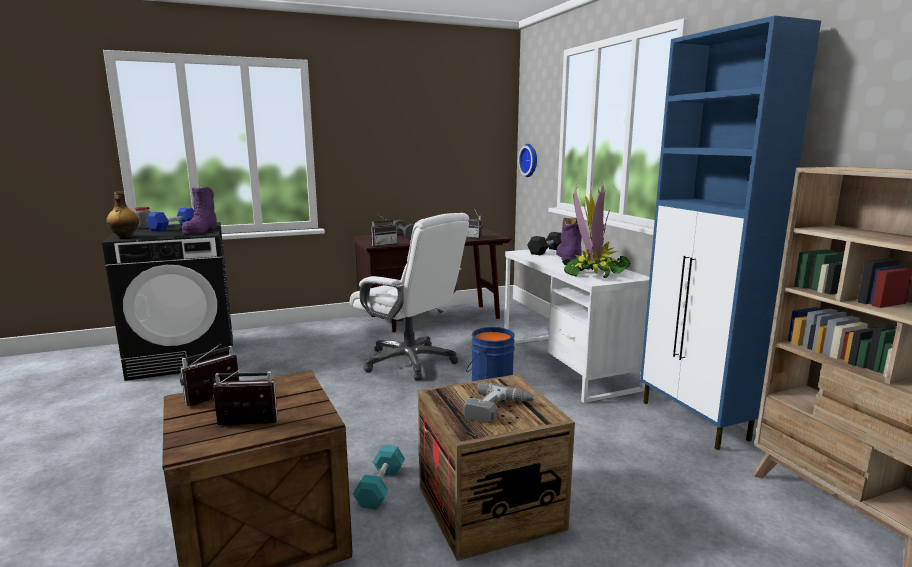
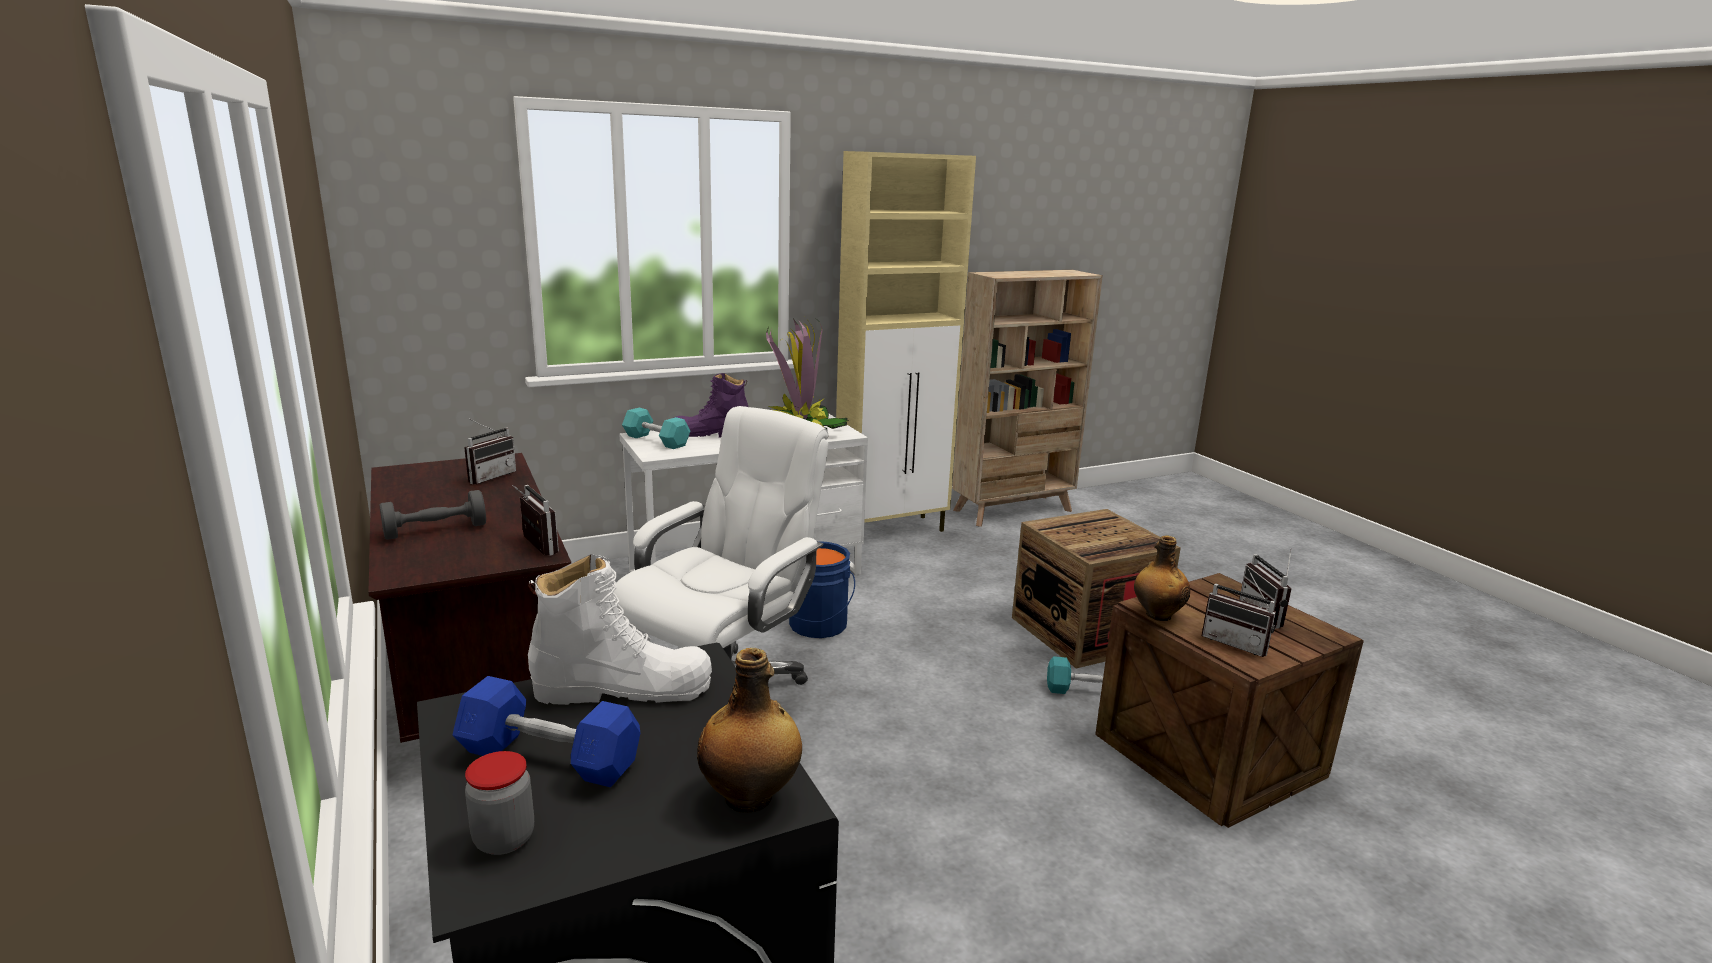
camera: 95 degrees left, 5 degrees up
(201, 230) = (623, 688): purple boot -> white boot
(281, 379) = (1157, 615): none -> bottle
(498, 410) = (1107, 531): power drill -> none
(530, 160) = (412, 301): wall clock -> none
(546, 251) = (656, 440): black dumbbell -> turquoise dumbbell
(694, 421) = (892, 530): blue cabinet -> beige cabinet

